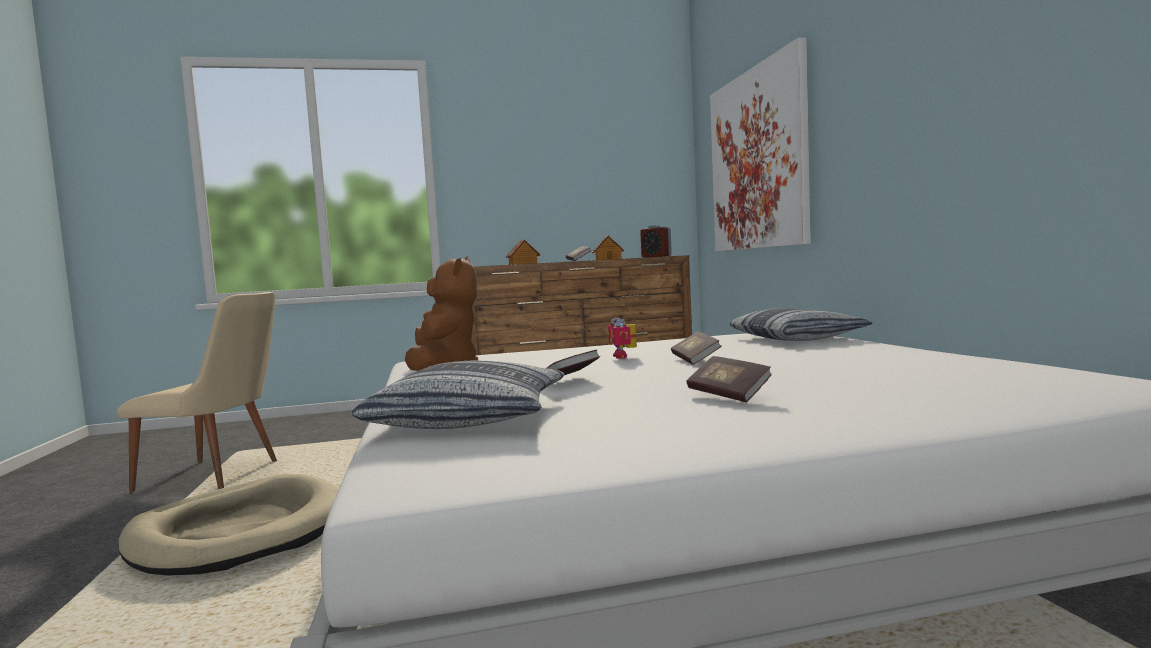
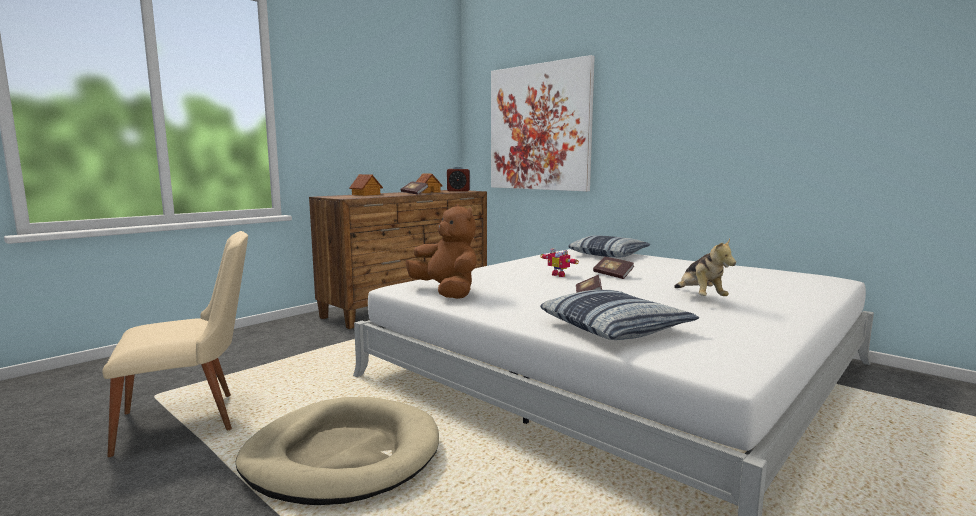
camera: 35 degrees left, 5 degrees up
(728, 394) = (700, 297): book -> plush toy

